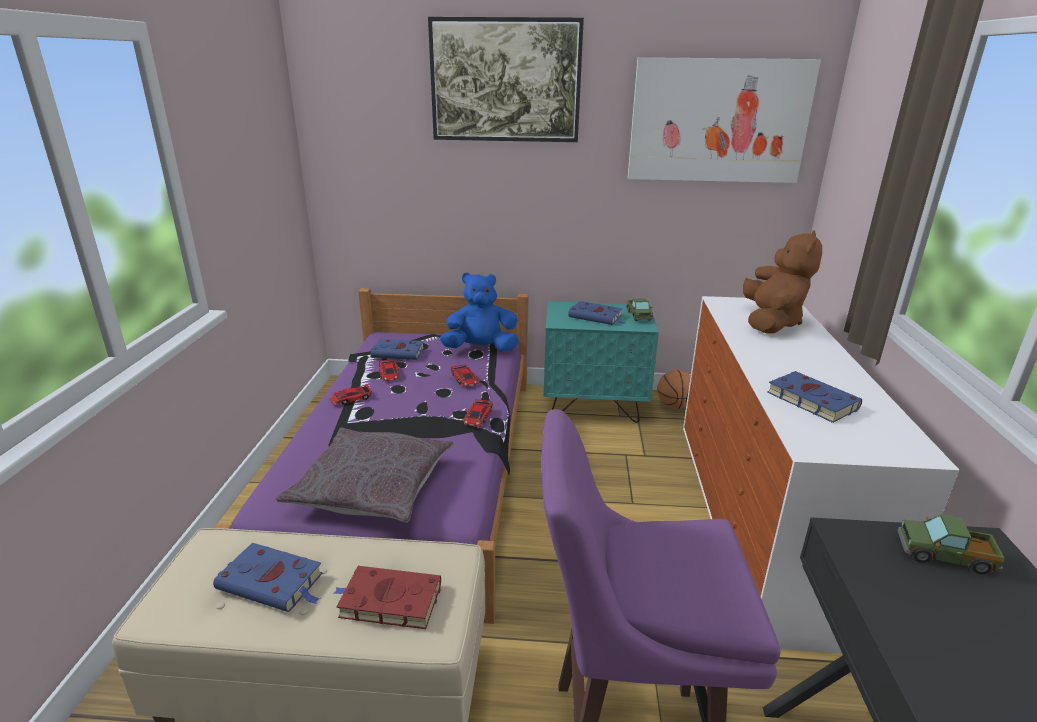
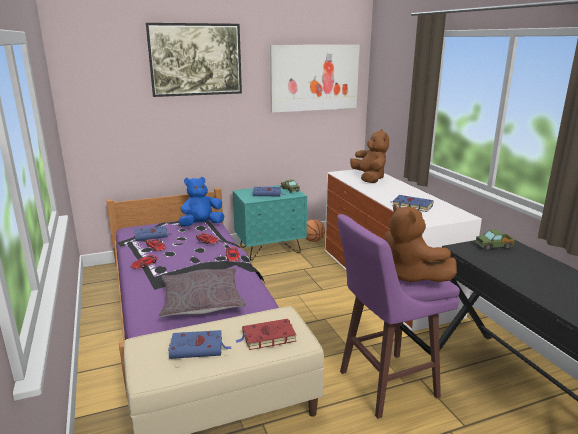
camera: 25 degrees left, 5 degrees down
(680, 580) = (411, 277): none -> brown plush toy

